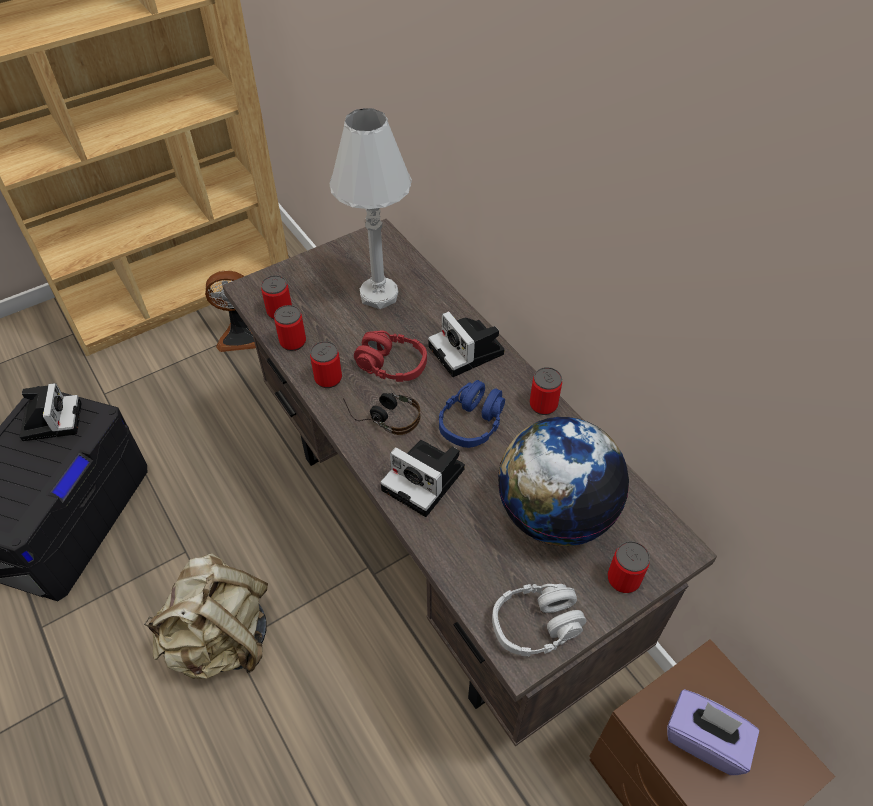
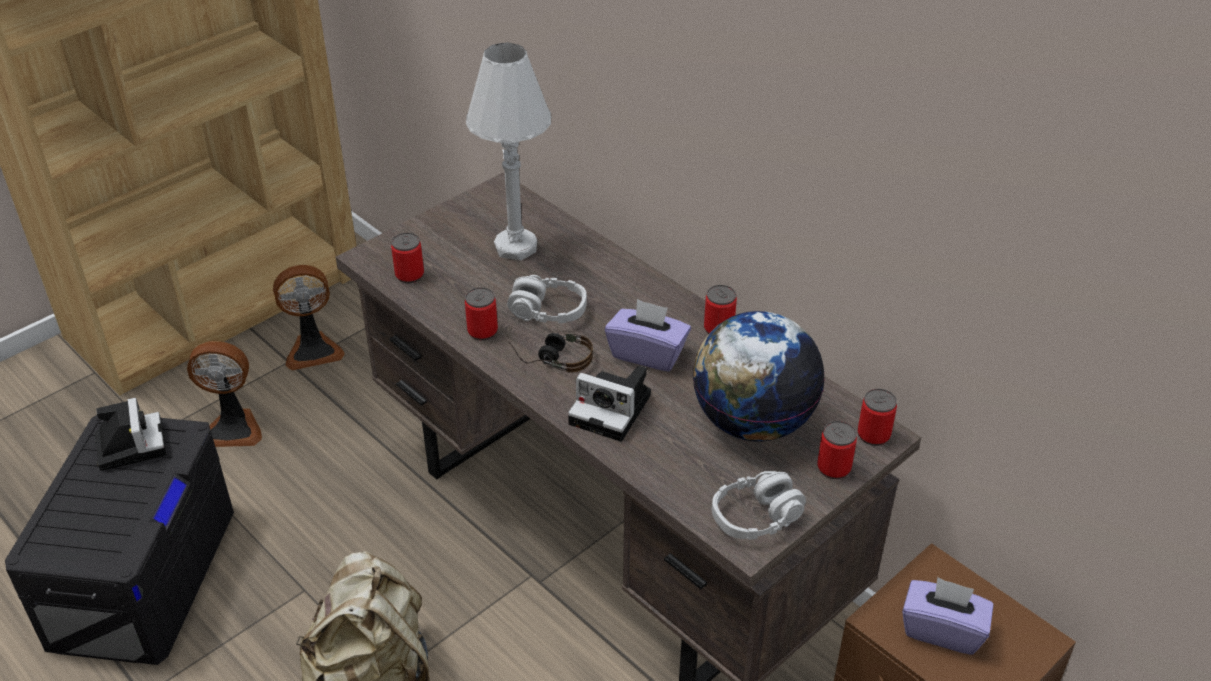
camera: 10 degrees left, 10 degrees down
(164, 397) = (233, 428): none -> fan
(293, 342) = (433, 302): can -> can (873, 435)
(391, 365) = (548, 311): red headphones -> grey headphones
(468, 352) = (627, 289): camera -> none
(471, 423) = (647, 353): blue headphones -> purple tissue box

